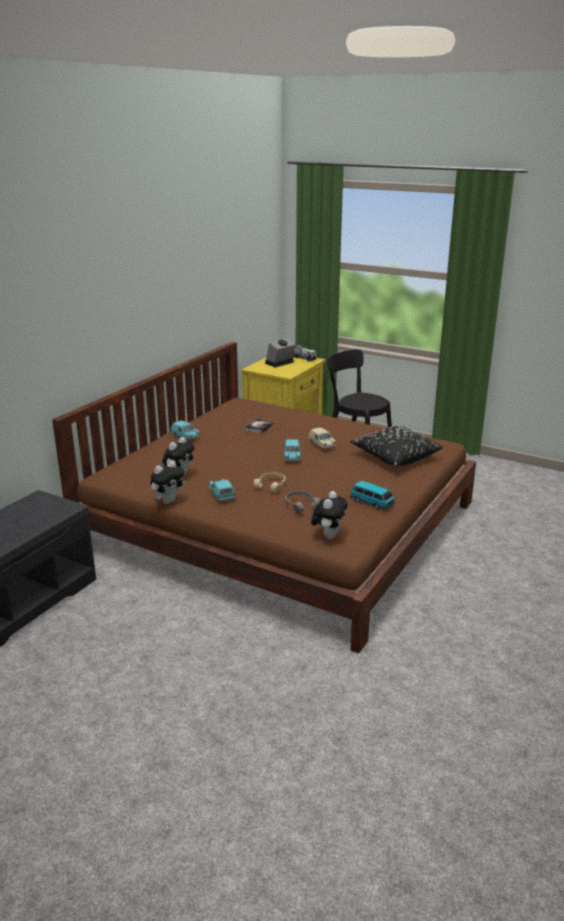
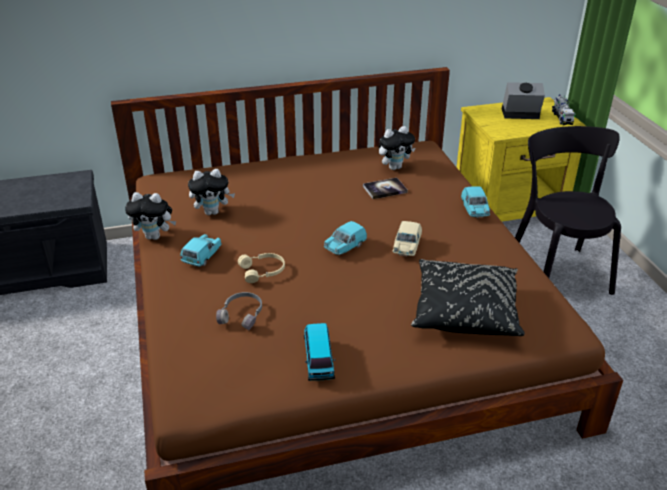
camera: 45 degrees right, 10 degrees up
(185, 437) = (294, 169): turquoise toy car -> turquoise toy car (474, 211)
(328, 535) = (199, 373): plush toy -> plush toy (395, 167)

